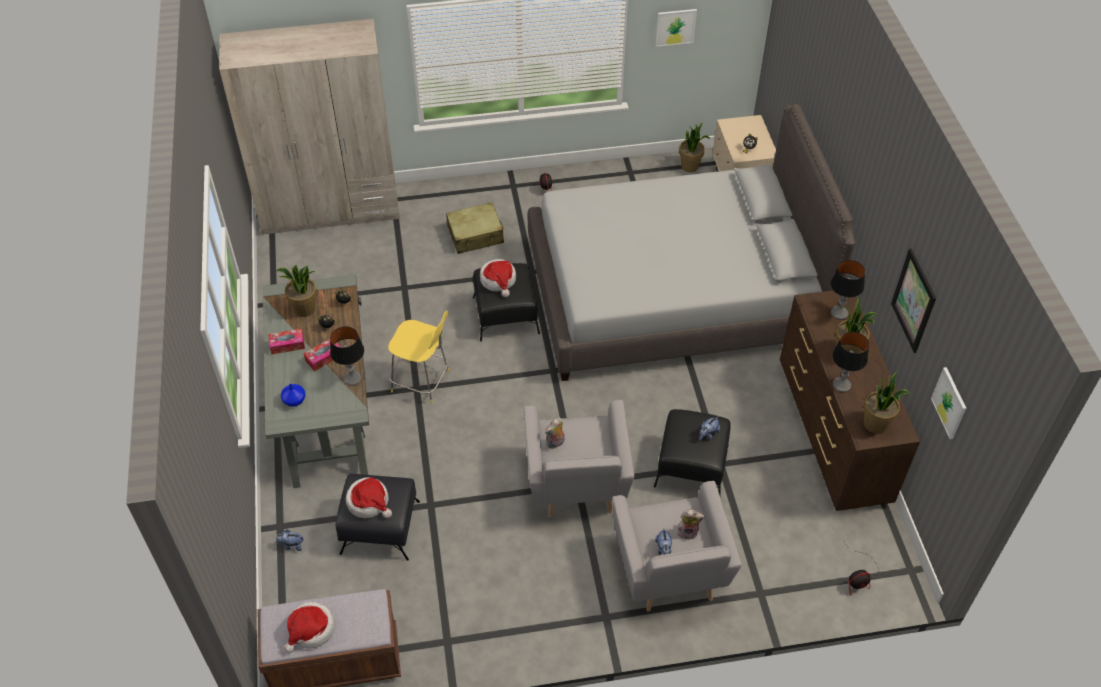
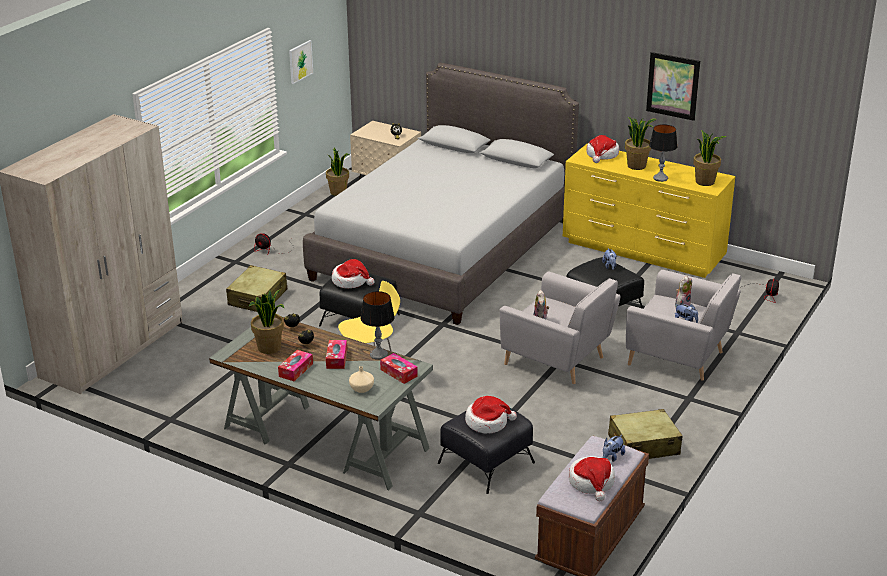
camera: 50 degrees left, 20 degrees down
(292, 545) = (447, 515): plush toy -> plush toy (612, 457)
(295, 400) = (362, 388): blue vase -> beige vase
(336, 408) = (399, 373): none -> tissue box
(500, 623) = (643, 445): none -> beige suitcase
(832, 434) = (643, 251): brown dresser -> yellow dresser
(839, 313) = (602, 155): table lamp -> hat
(949, 403) = (753, 118): picture -> none

